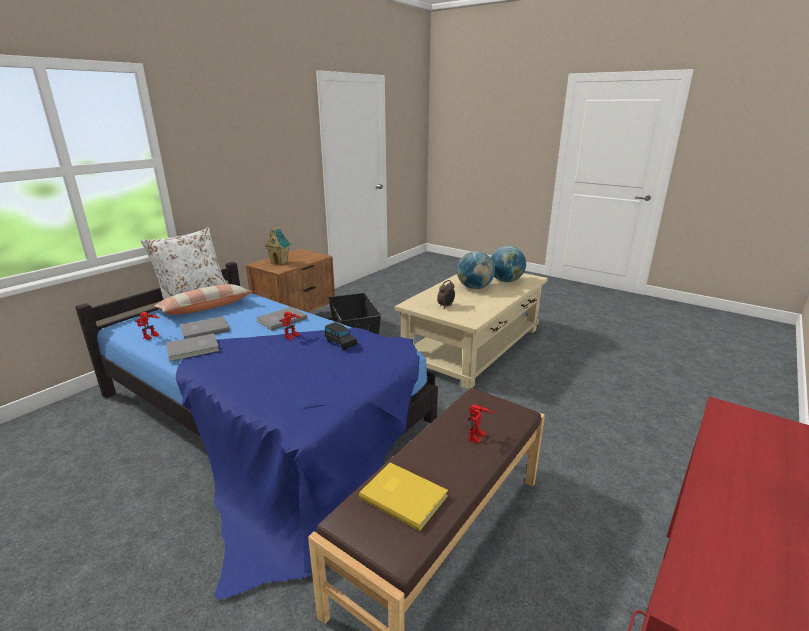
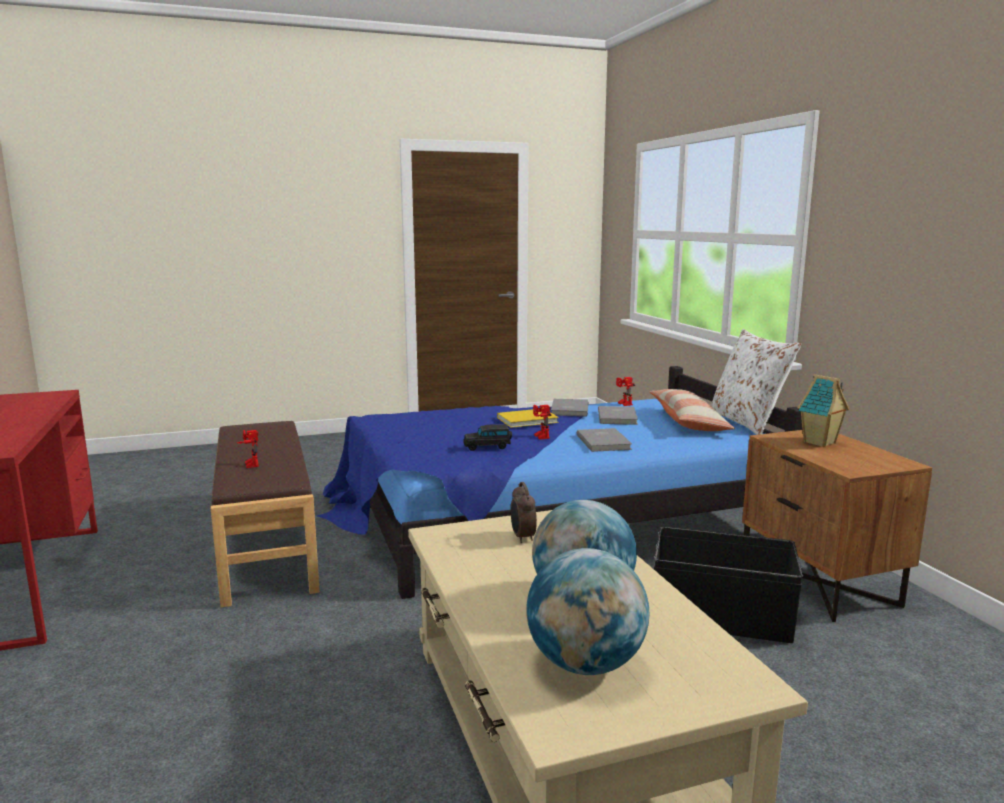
camera: 125 degrees right, 10 degrees down
(403, 495) = (262, 435): yellow book -> yellow book (529, 420)

